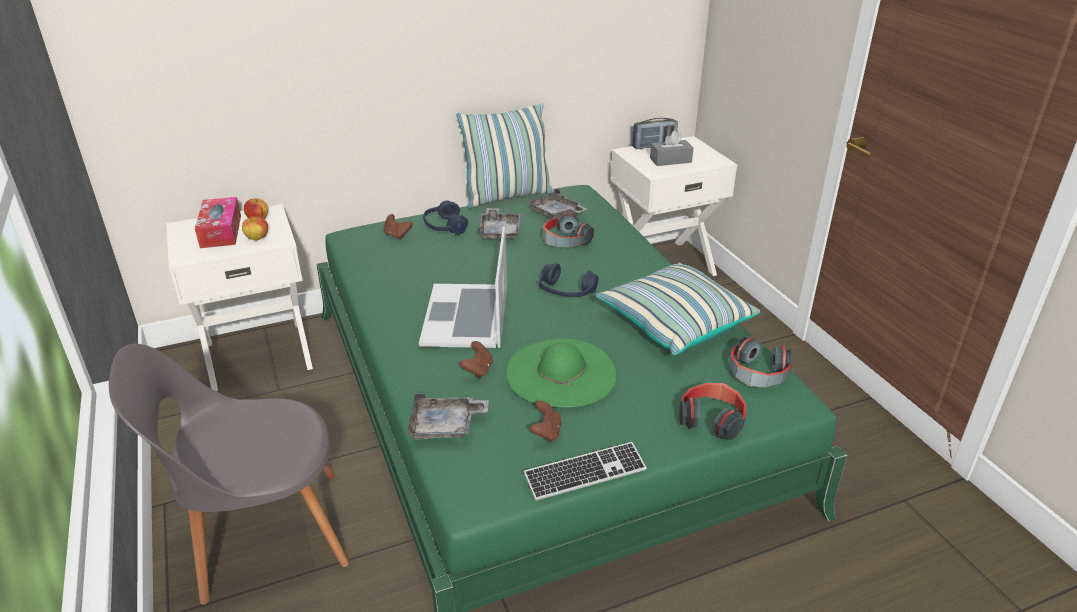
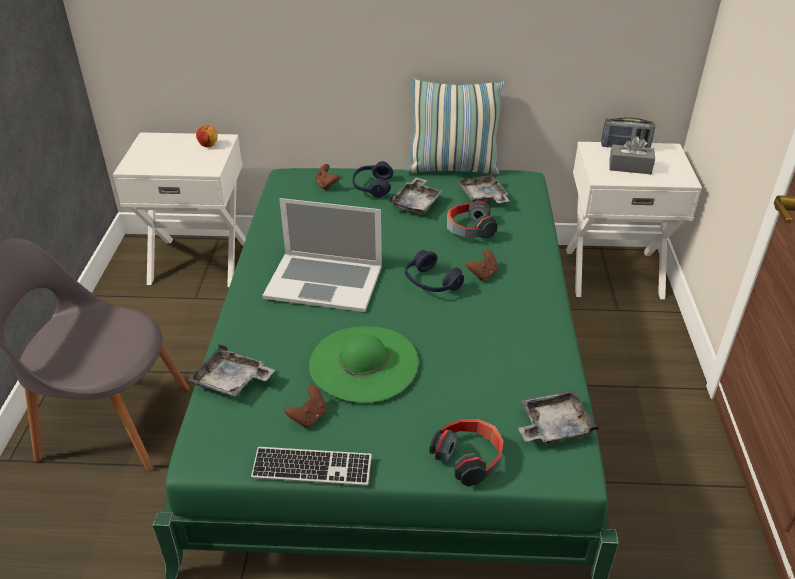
camera: 25 degrees right, 5 degrees up
(221, 231) = (173, 149): tissue box -> none
(257, 238) = (195, 163): apple -> none
(466, 316) = (324, 281): laptop -> laptop turned 105 degrees counterclockwise
(478, 370) = (295, 337): brown game controller -> brown game controller (483, 274)
(674, 323) = (512, 345): pillow -> none
(757, 374) = (553, 426): headphones -> grey tray

